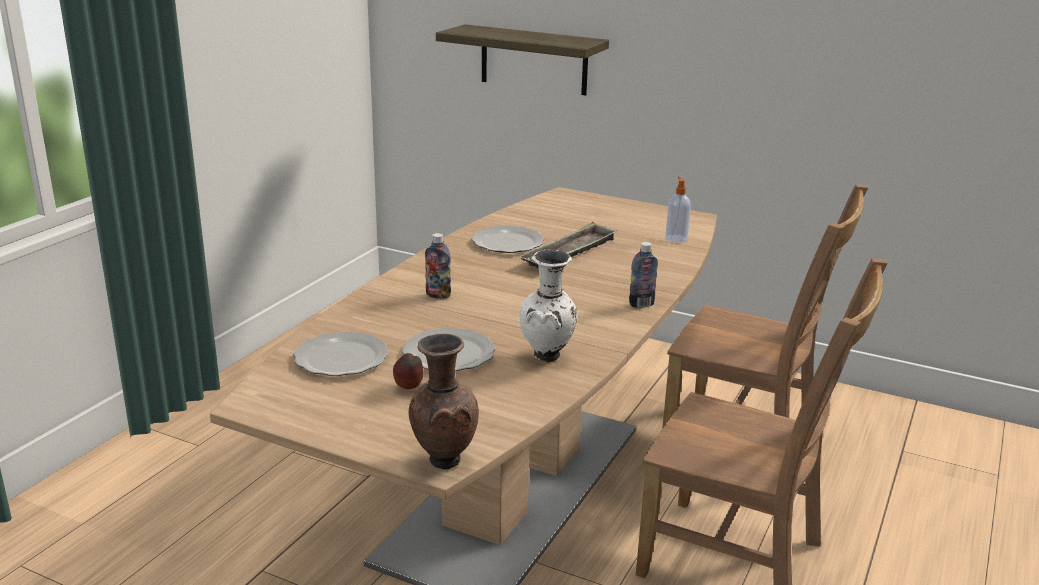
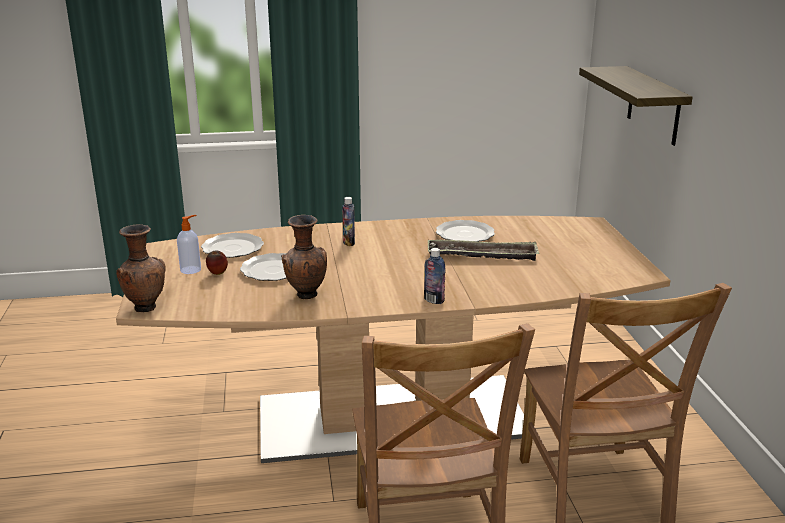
camera: 55 degrees right, 0 degrees up
(547, 357) = (306, 296): white vase -> brown vase
(676, 238) = (582, 279): soap dispenser -> soap dispenser (191, 269)

